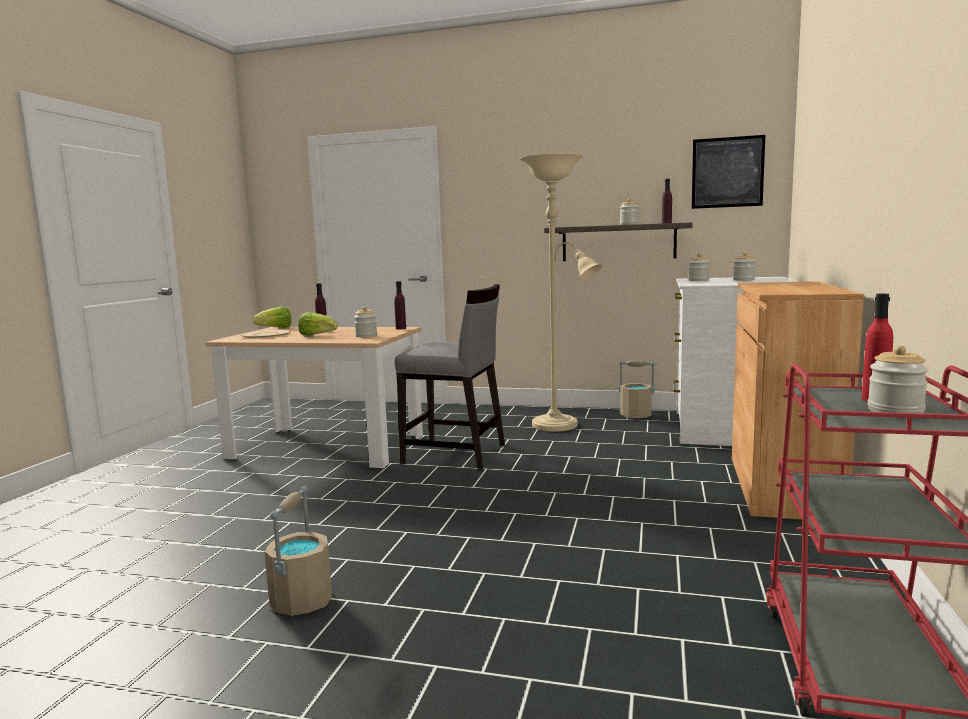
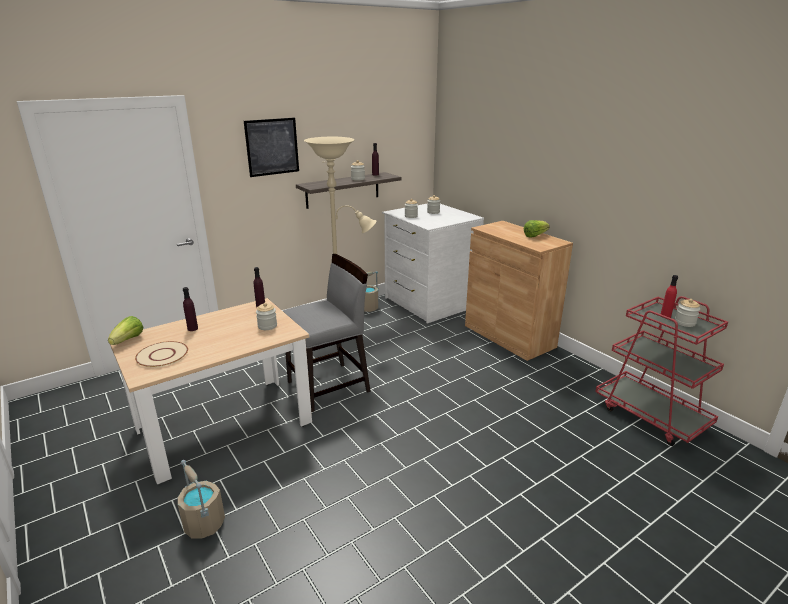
camera: 50 degrees left, 15 degrees up
(302, 600) = (468, 533): beige bucket -> beige bucket (203, 524)
(317, 335) = (219, 339): lettuce -> lettuce (535, 236)
(727, 172) = (404, 136): picture -> picture (272, 147)

